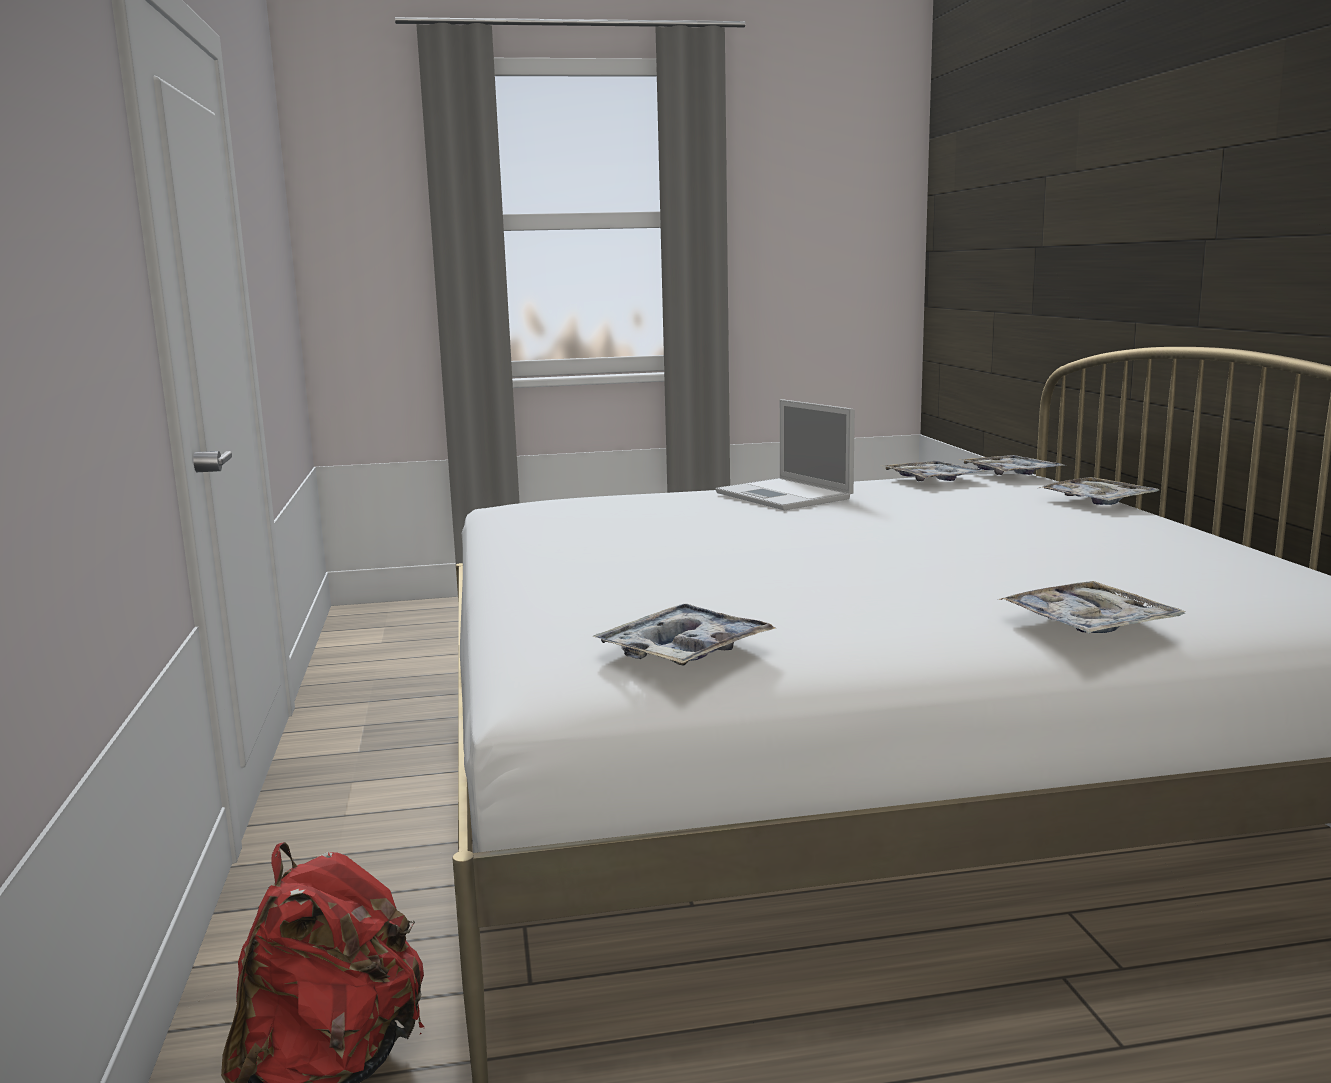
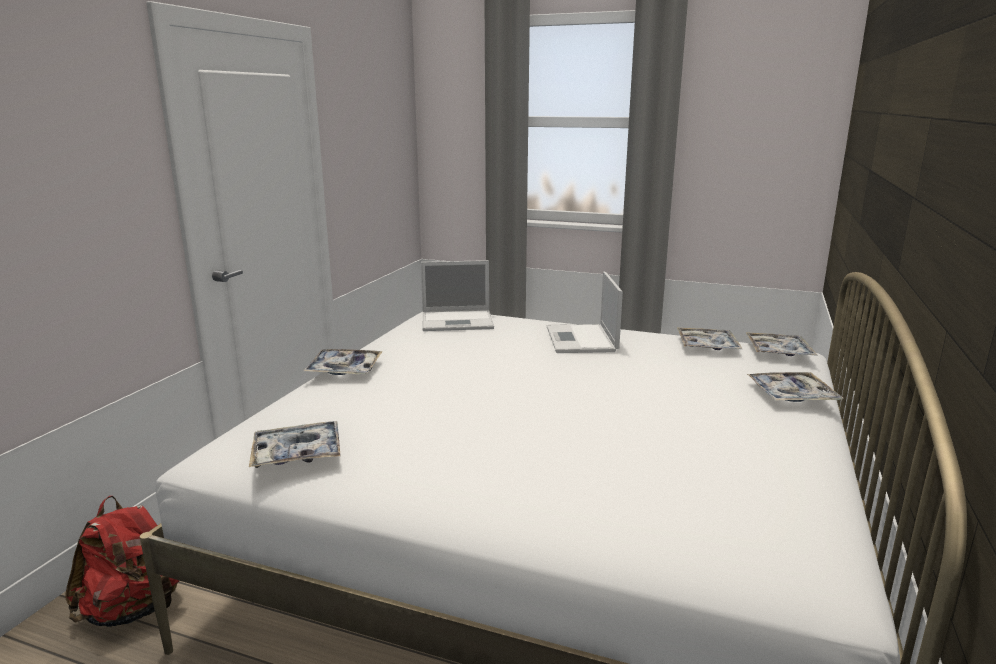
camera: 30 degrees right, 5 degrees up
(578, 504) = (458, 321): none -> laptop
(1089, 623) = (545, 512): tray -> tray (344, 369)

